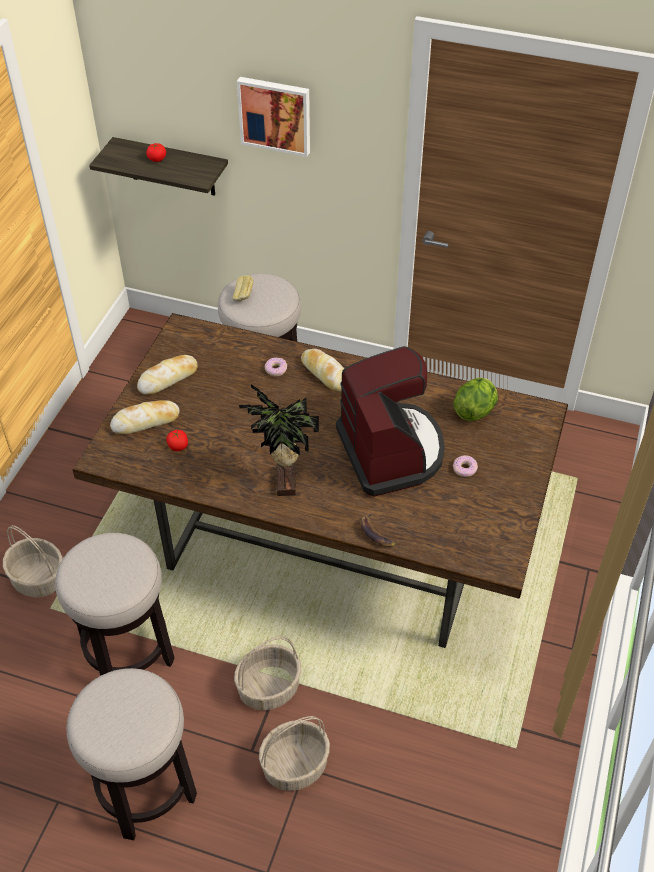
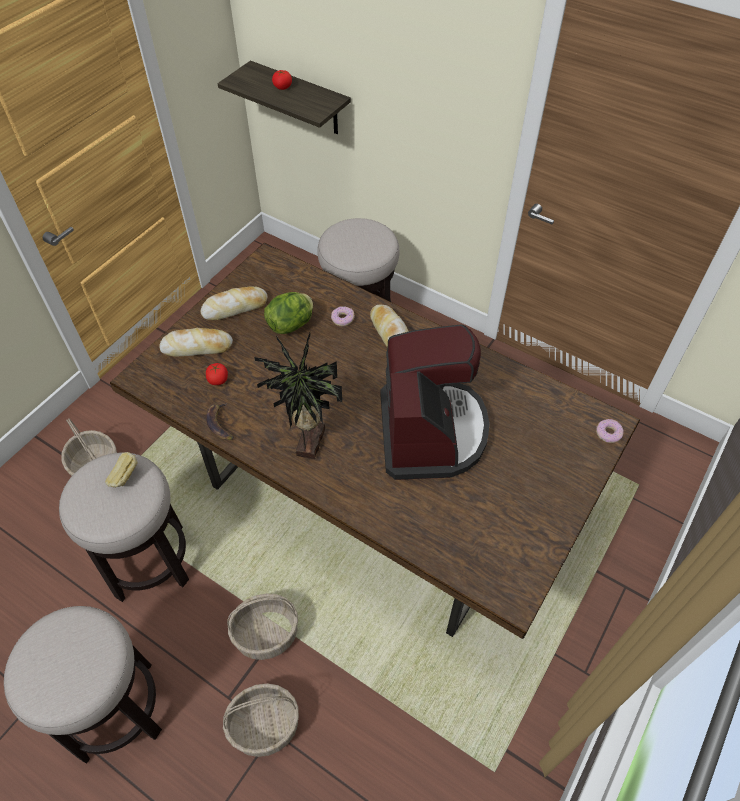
camera: 15 degrees right, 5 degrees up
(243, 296) = (343, 239): bread -> bread (125, 477)
(275, 115) = (398, 53): picture -> none
(375, 533) = (384, 523): banana -> banana (220, 424)
(465, 469) = (504, 470): donut -> donut (608, 433)
(474, 410) = (534, 405): lettuce -> lettuce (291, 324)

